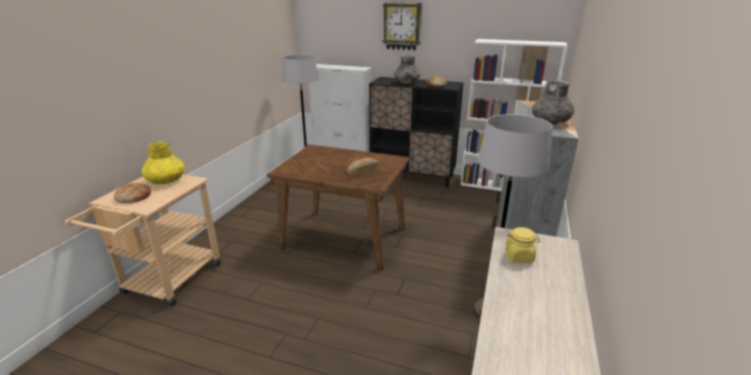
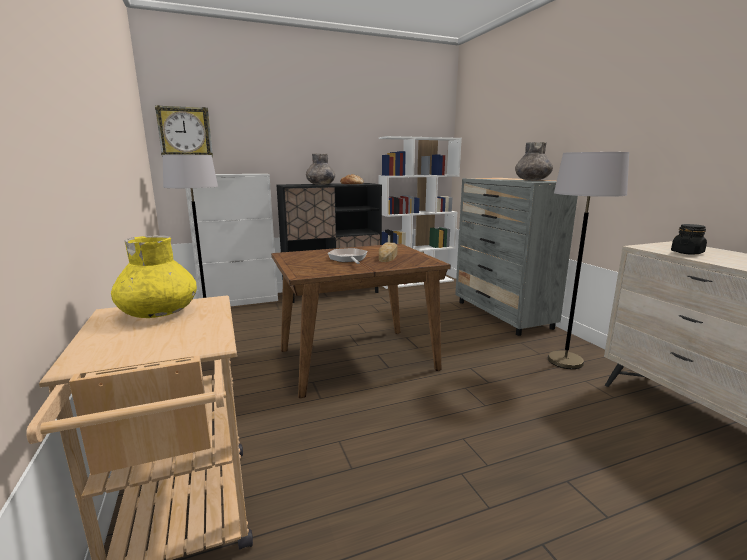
camera: 40 degrees left, 10 degrees down
(133, 196) = (143, 342): bread -> none
(334, 164) = (348, 259): none -> frying pan
(402, 26) = (298, 125): wall clock -> wall clock (185, 135)
(519, 257) = (687, 253): yellow jar -> black jar

